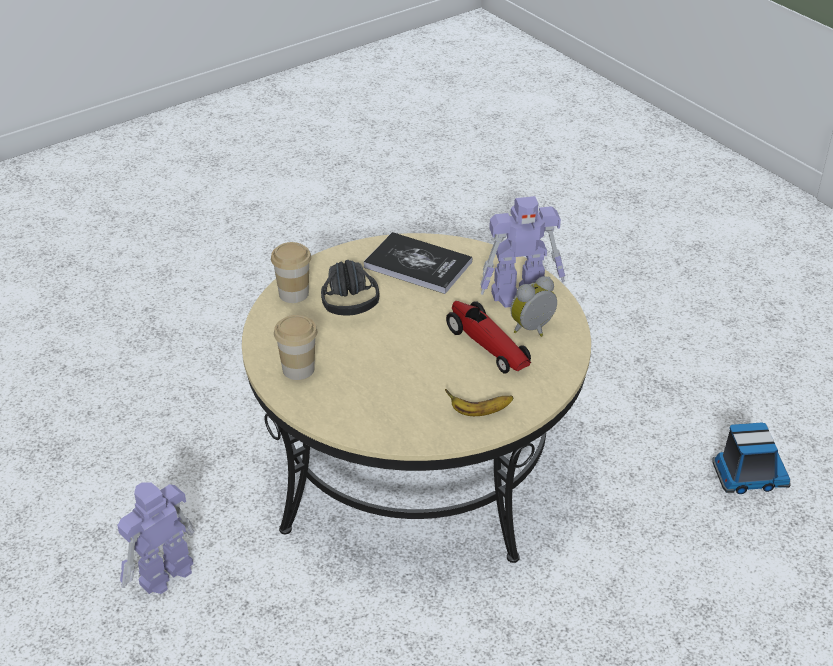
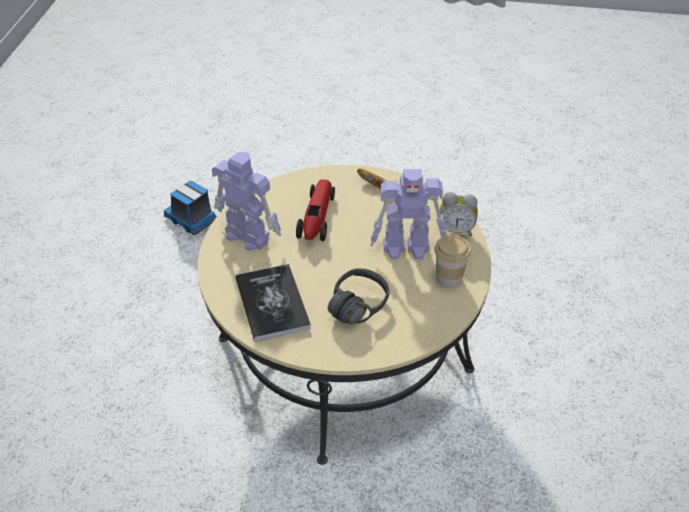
camera: 135 degrees left, 5 degrees up
(164, 574) = (568, 394): toy robot -> toy robot (407, 248)
(293, 294) = (387, 341): cup -> none
(534, 330) = (277, 209): alarm clock -> alarm clock (456, 230)

